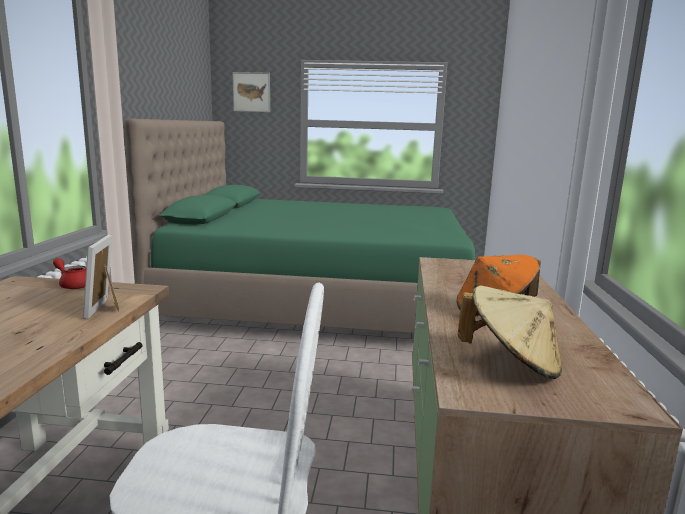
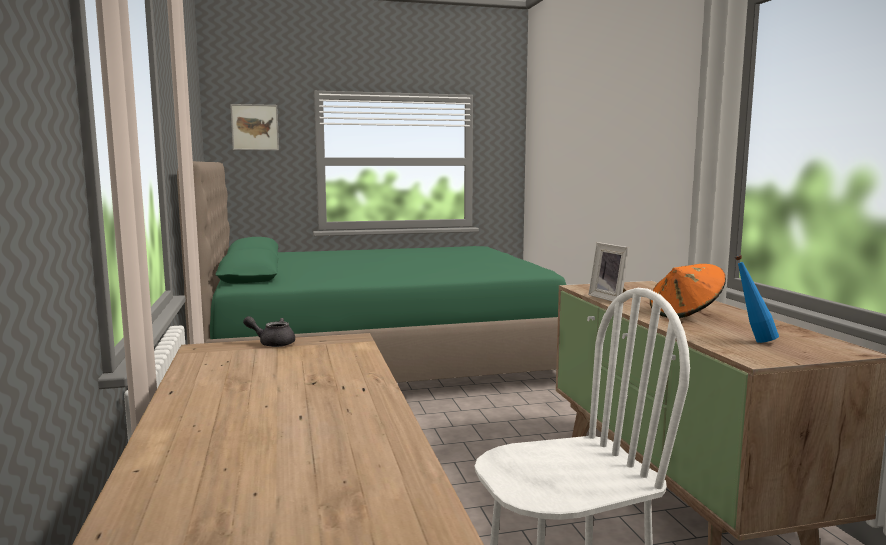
camera: 20 degrees left, 5 degrees down
(74, 285) = (272, 343): red teapot -> grey teapot
(107, 308) = (355, 355): picture frame -> picture frame (610, 298)
(511, 363) = (753, 341): beige hat -> blue bottle

